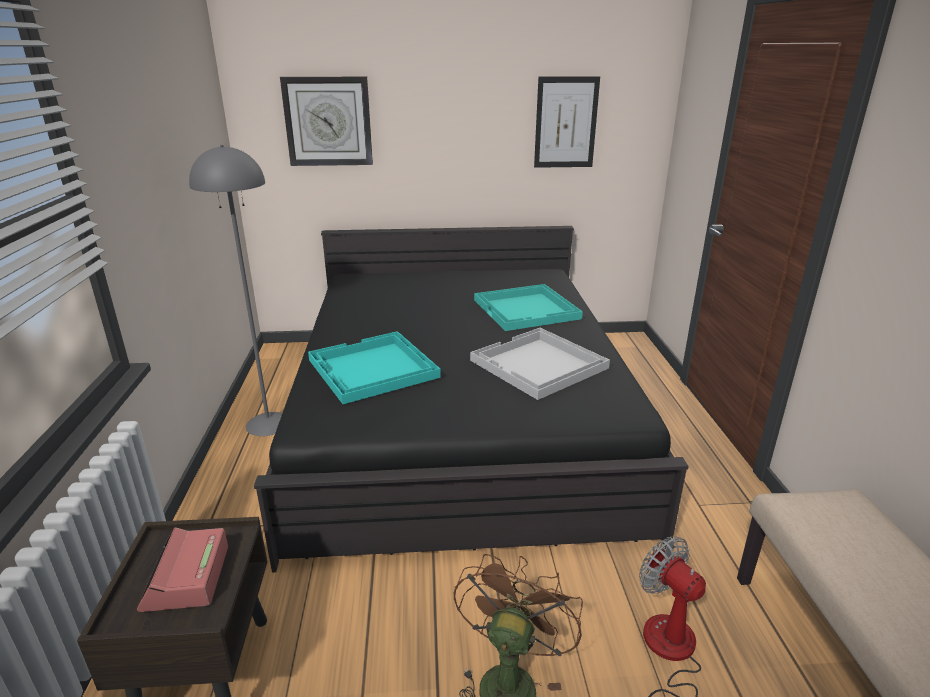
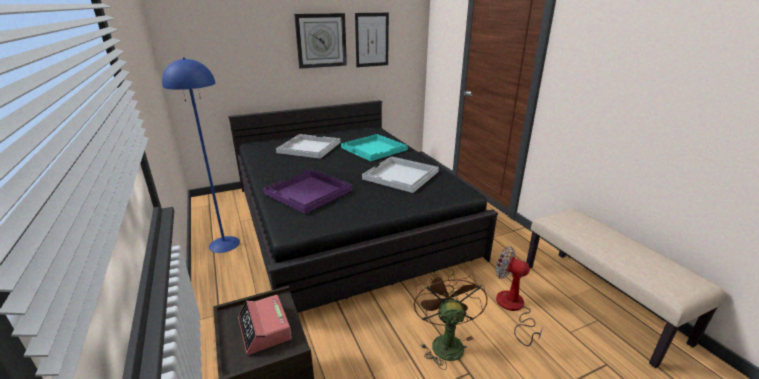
camera: 20 degrees left, 0 degrees up
(268, 423) = (224, 244): grey floor lamp -> blue floor lamp
(328, 121) = (226, 43): wall clock -> wall clock (321, 40)
(372, 369) = (308, 192): turquoise tray -> purple tray
(425, 293) = (308, 147): none -> white tray

